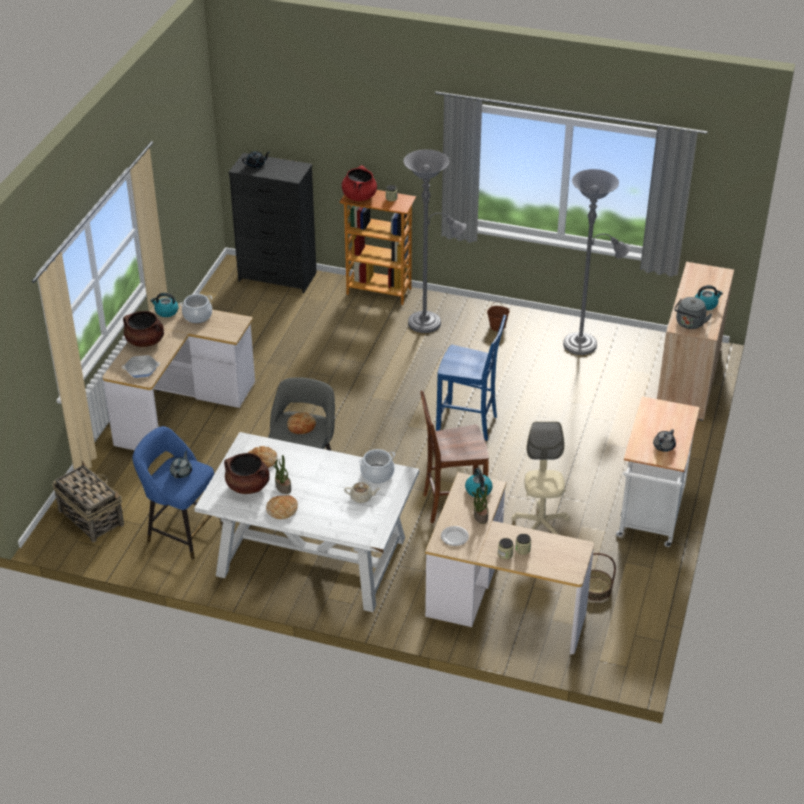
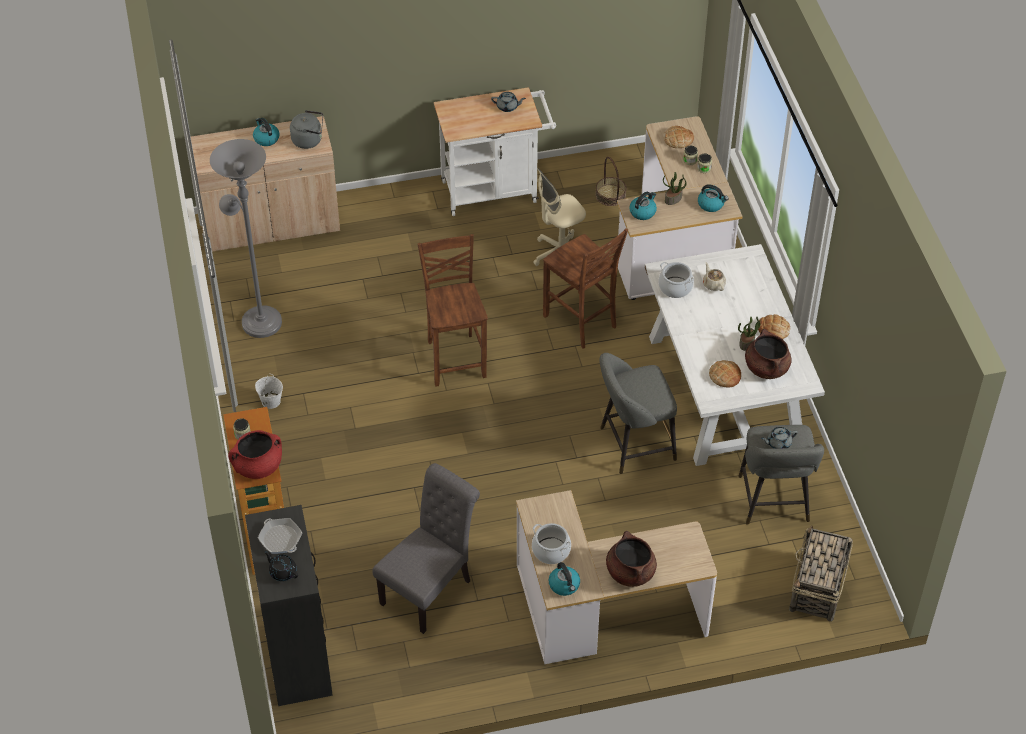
camera: 120 degrees left, 10 degrees up
(141, 369) = (677, 547): frying pan -> frying pan (280, 539)
(182, 531) = (774, 503): blue stool -> grey stool
(274, 342) = (430, 589): none -> grey chair
(301, 426) = (641, 387): bread -> bread (678, 139)
(429, 323) = (301, 463): grey floor lamp -> none
(455, 537) = (711, 204): plate -> kettle
(468, 424) = (455, 358): blue chair -> brown chair
(498, 326) = (270, 401): brown bucket -> white bucket

